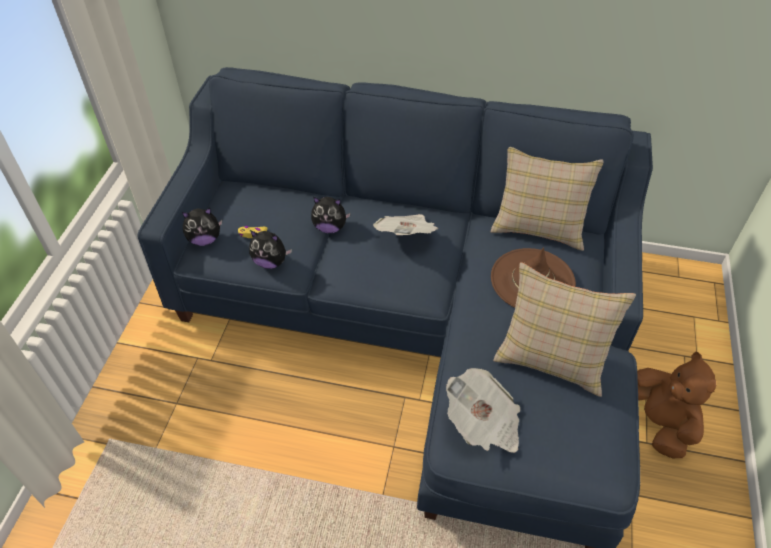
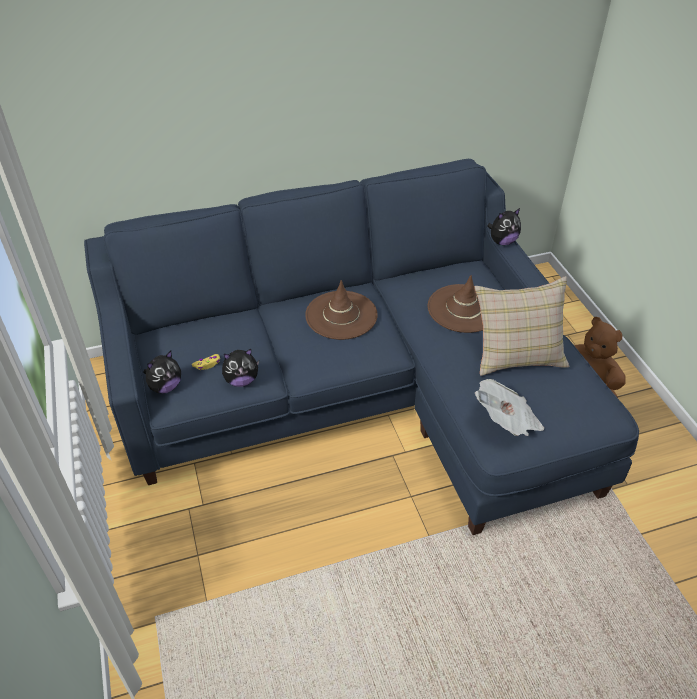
camera: 30 degrees left, 5 degrees down
(330, 227) = (269, 334): plush toy -> plush toy (502, 241)
(406, 236) = (341, 315): newspaper -> brown hat
(539, 225) = (435, 268): beige pillow -> none

